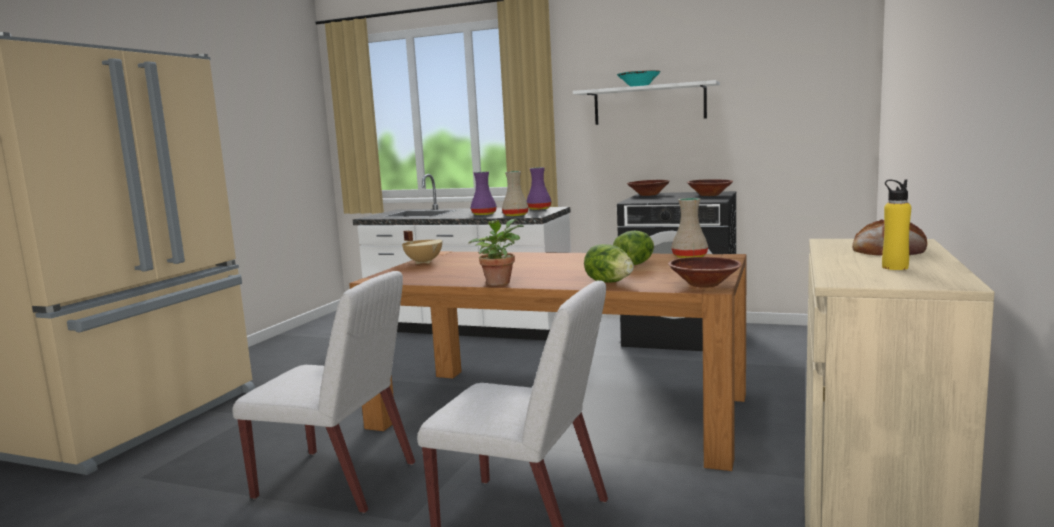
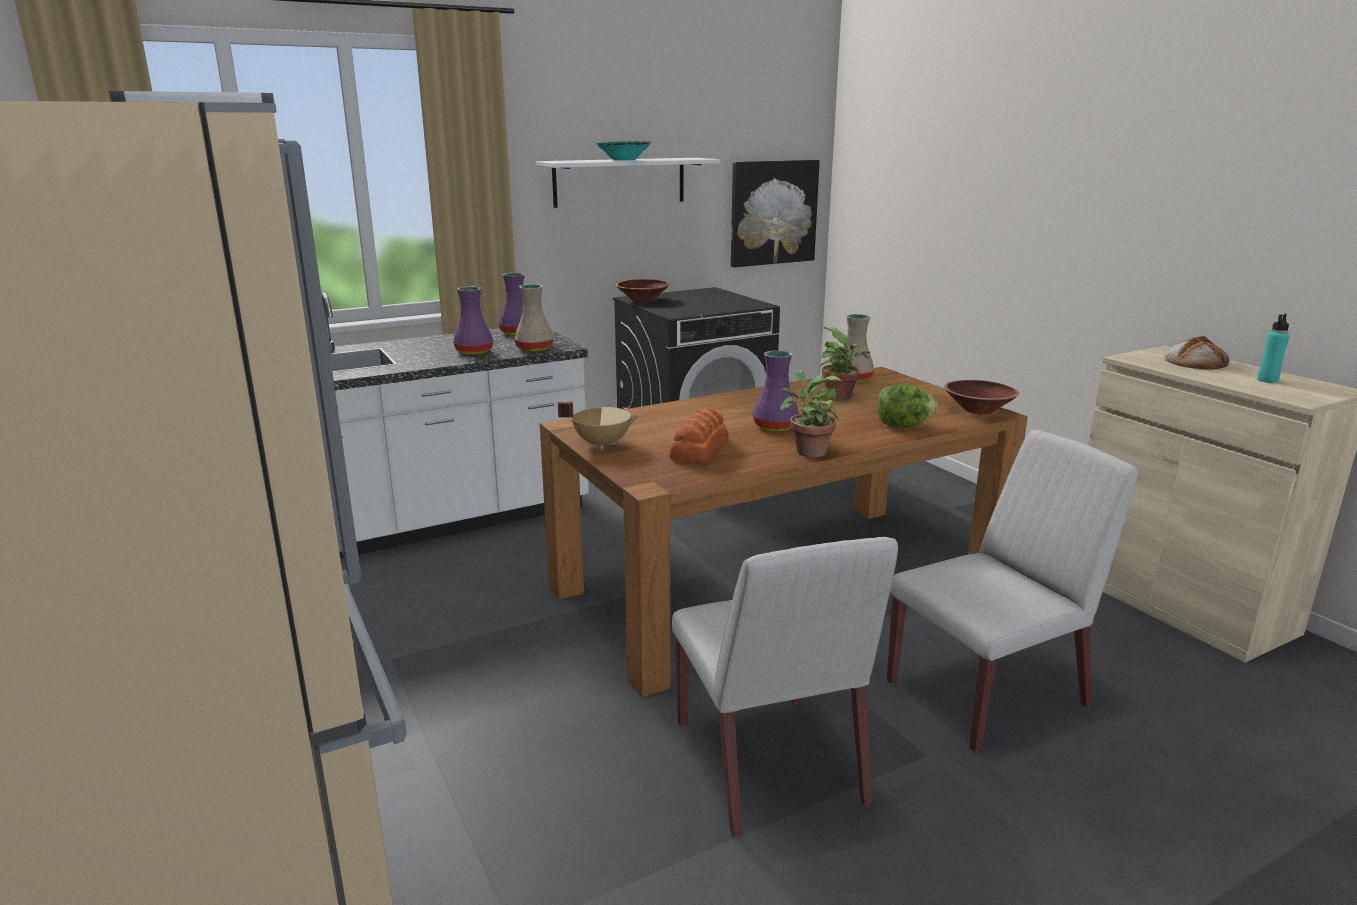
camera: 50 degrees left, 10 degrees up
(338, 481) = (770, 764): white chair -> white chair turned 105 degrees clockwise
(452, 271) = (698, 449): none -> bread
(530, 270) = (774, 427): none -> purple vase
(634, 264) = (841, 397): lettuce -> potted plant
(709, 195) = (717, 296): brown bowl -> none
(804, 127) = (773, 212): none -> picture
(894, 267) = (1267, 380): yellow bottle -> turquoise bottle

